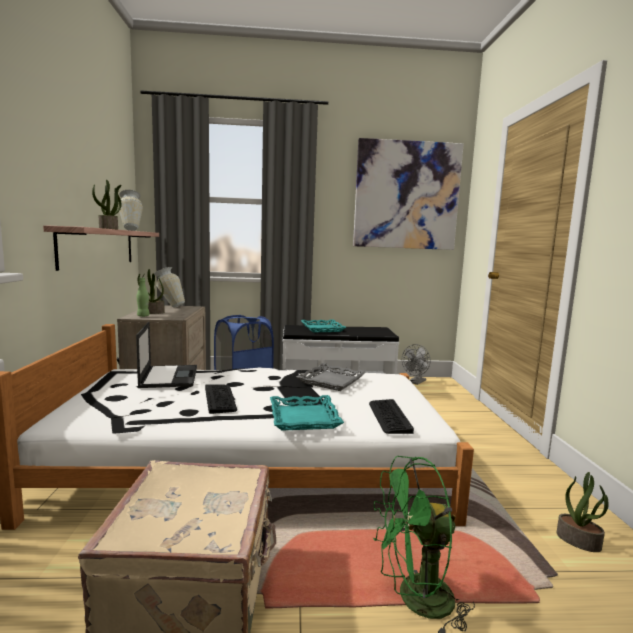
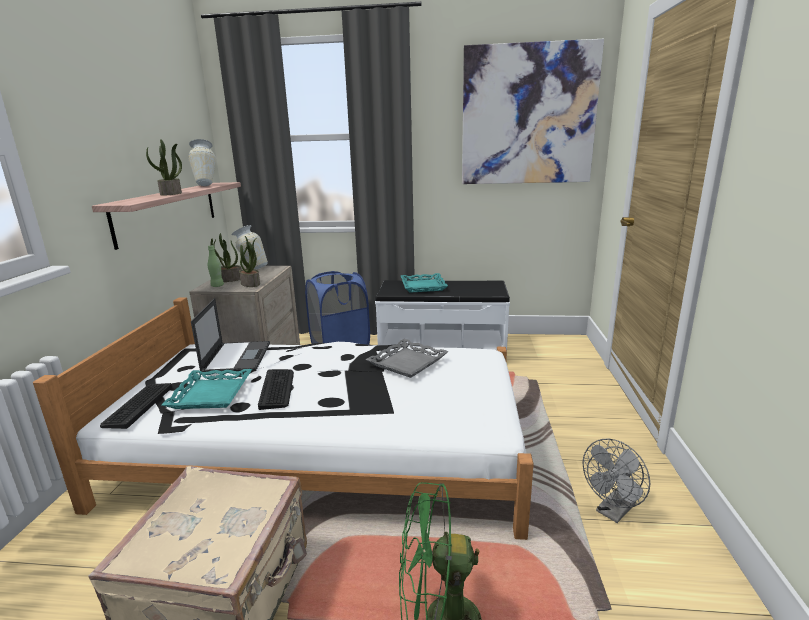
camera: 10 degrees right, 10 degrees up
(303, 417) = (354, 416): turquoise tray -> turquoise tray (210, 394)
(389, 417) = (450, 416): keyboard -> keyboard (138, 405)
(415, 382) = (539, 343): grey fan -> grey fan (613, 512)
(579, 541) = (656, 567): potted plant -> potted plant (251, 284)

